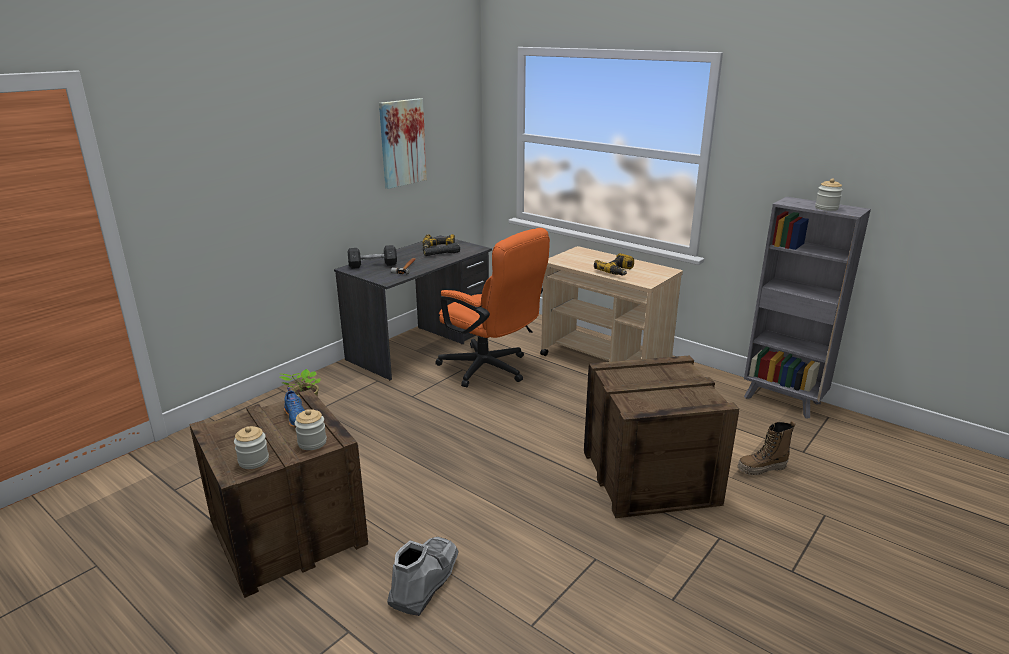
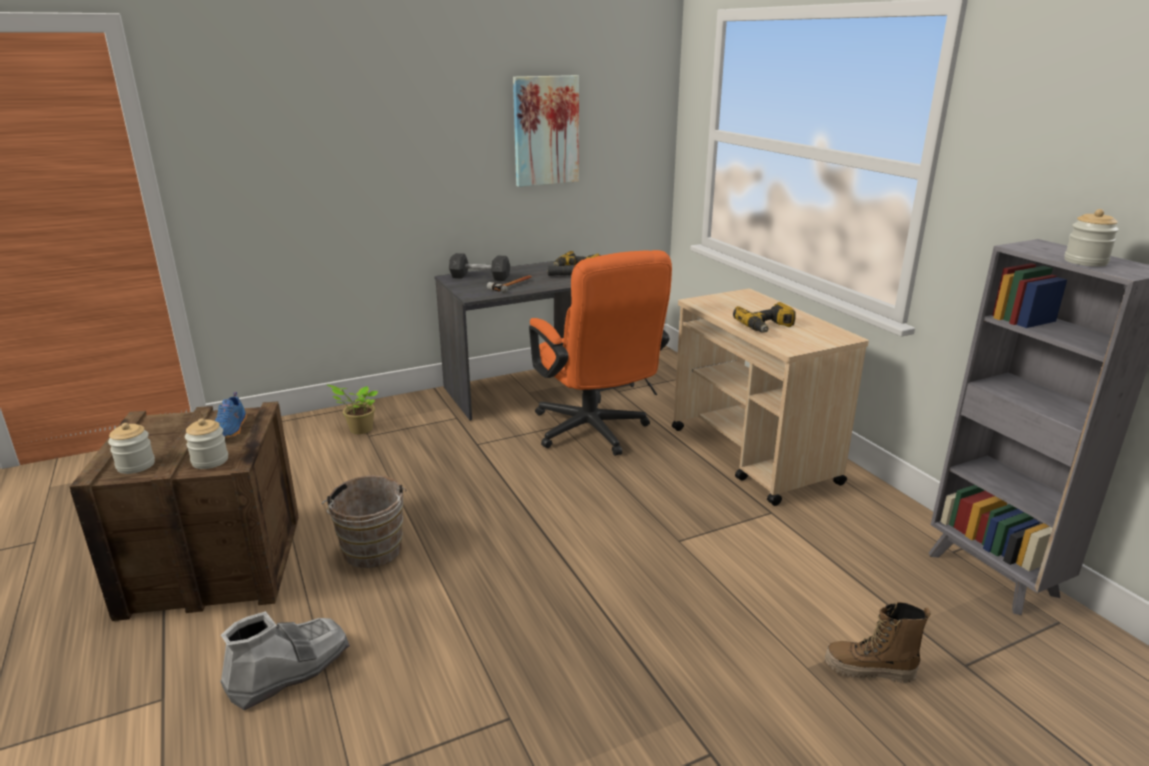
camera: 25 degrees right, 0 degrees up
(408, 490) = (372, 553): none -> brown bucket
(650, 477) = (682, 629): crate -> none

